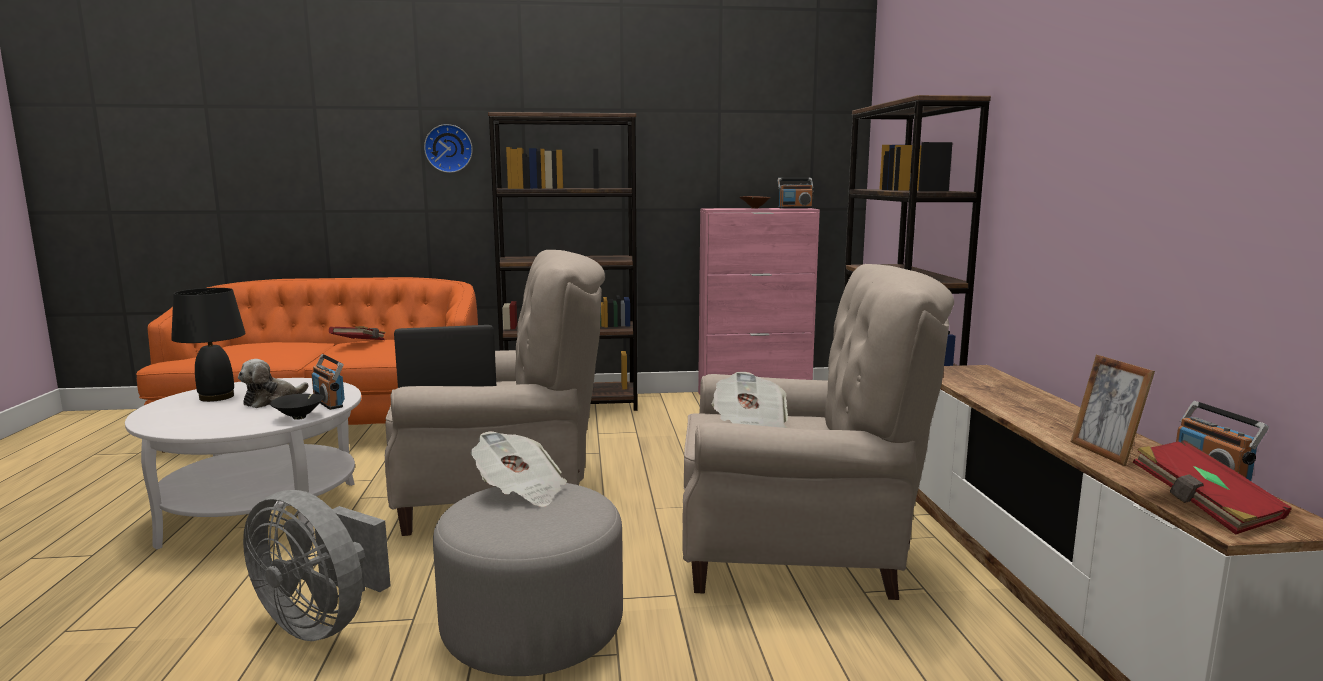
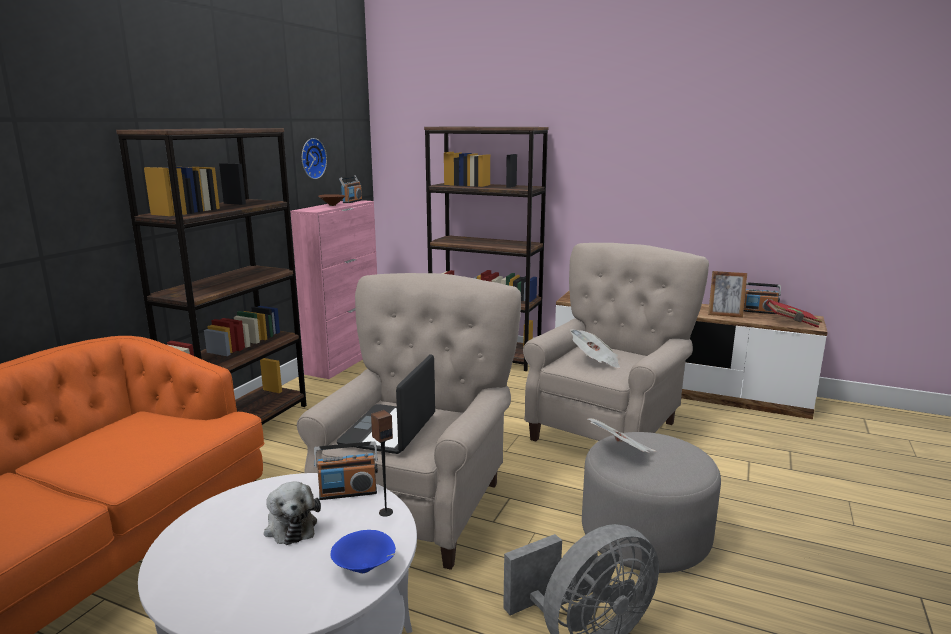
camera: 60 degrees left, 5 degrees up
(212, 428) = (365, 569): none -> blue bowl
(216, 397) = (217, 565): black table lamp -> none
(300, 417) = (385, 512): black bowl -> speaker
(360, 344) = (96, 451): red book -> none
(449, 148) = (62, 172): wall clock -> wall clock (311, 158)

